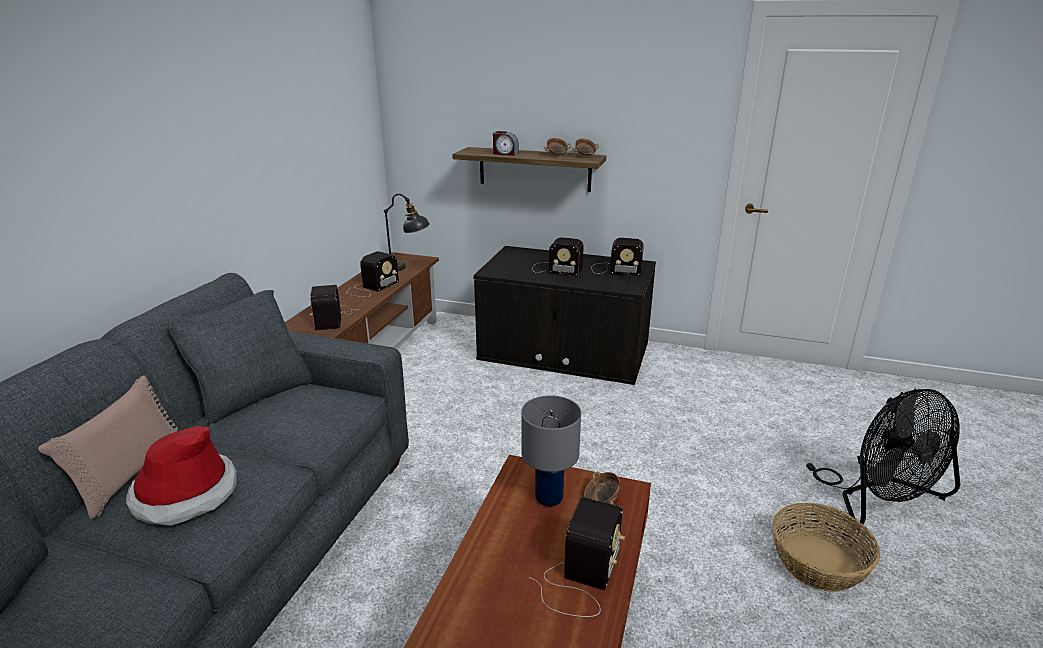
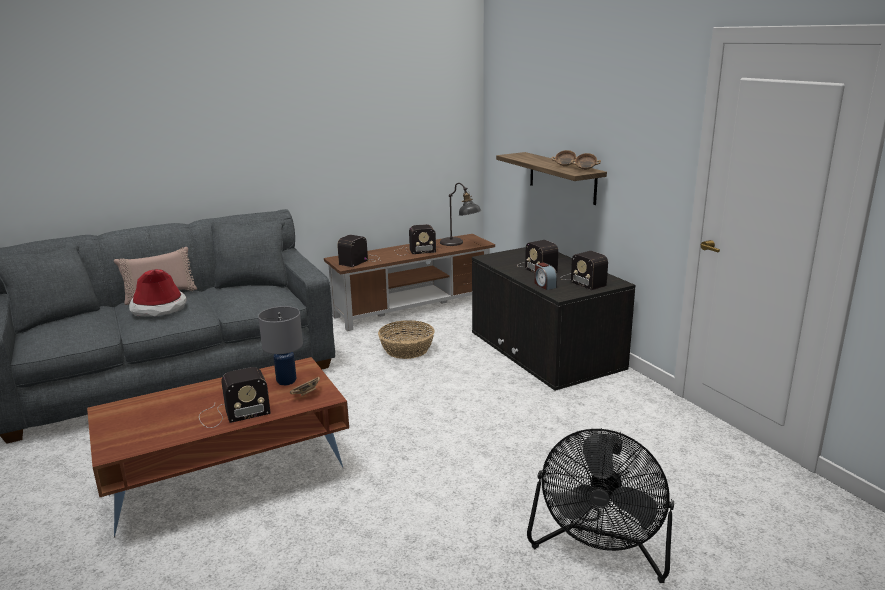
camera: 45 degrees right, 5 degrees down
(505, 153) = (531, 160): alarm clock -> alarm clock (544, 285)
(818, 562) = (464, 543): basket -> basket (407, 350)

